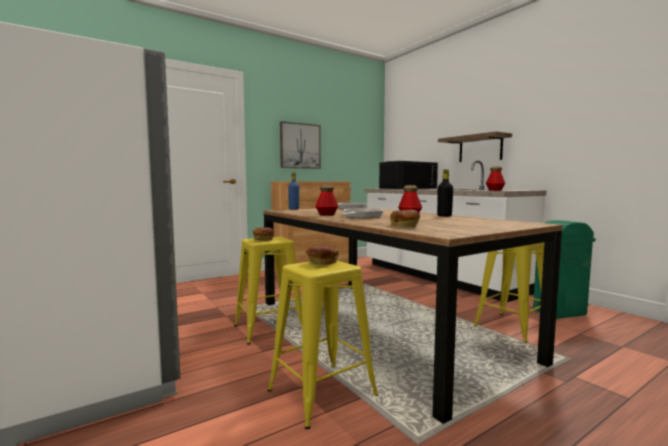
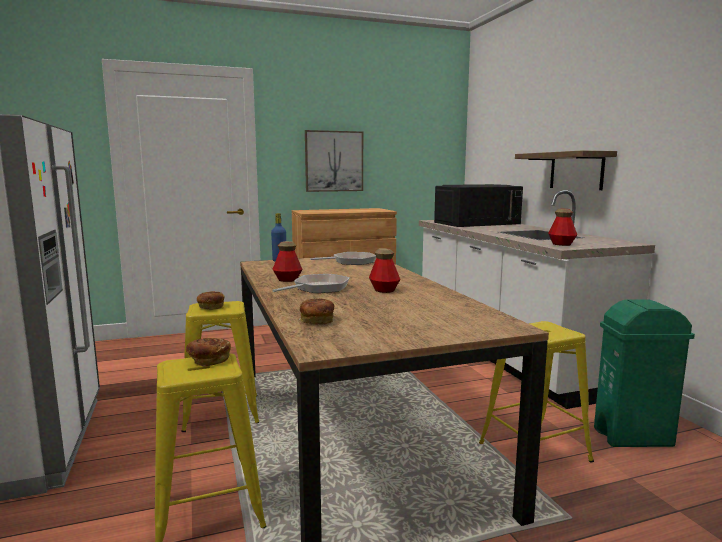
camera: 15 degrees right, 5 degrees up
(444, 216) = (432, 293): black bottle -> none

